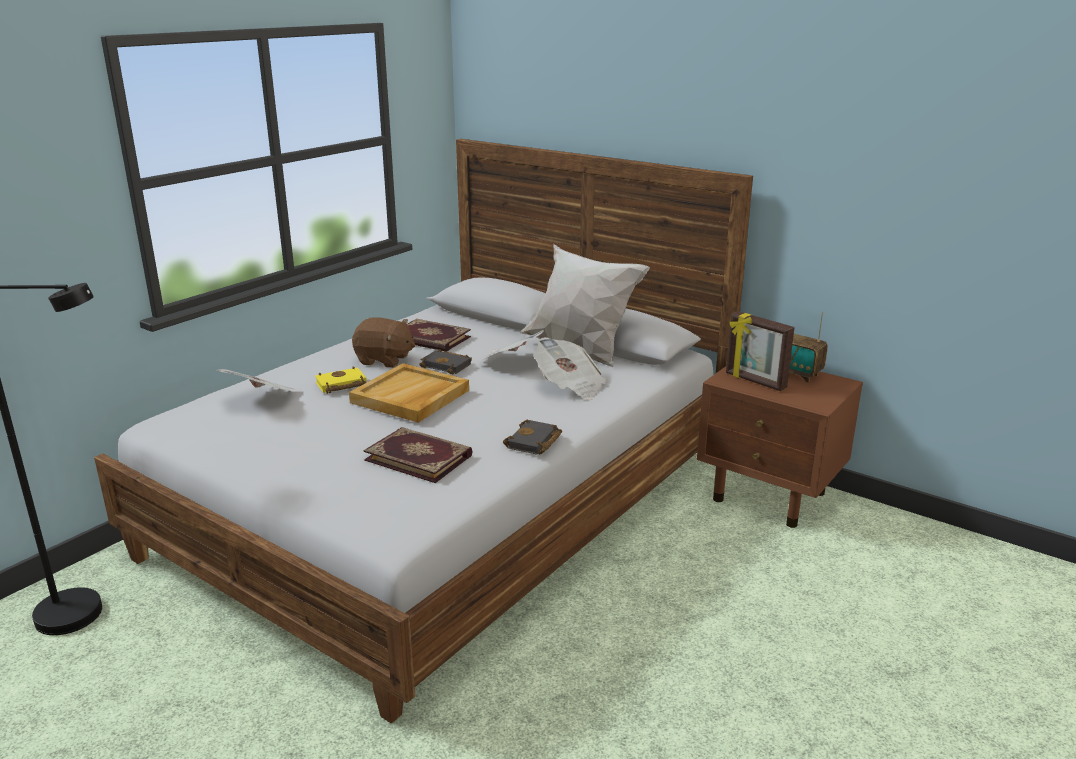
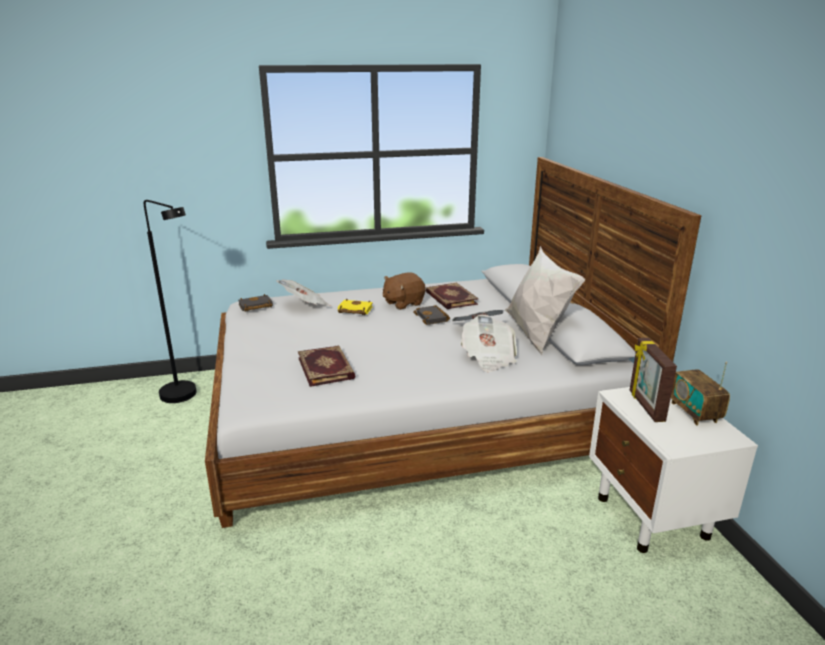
camera: 40 degrees right, 0 degrees up
(384, 360) = (403, 303): brown plush toy -> brown plush toy turned 90 degrees clockwise
(410, 397) = (379, 330): beige tray -> none
(534, 442) = (403, 386): black book -> black book (255, 306)
(770, 496) = (653, 518): brown nightstand -> white nightstand

